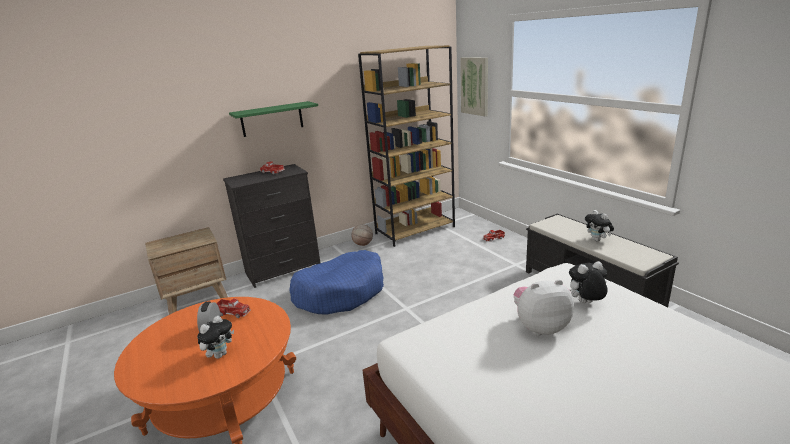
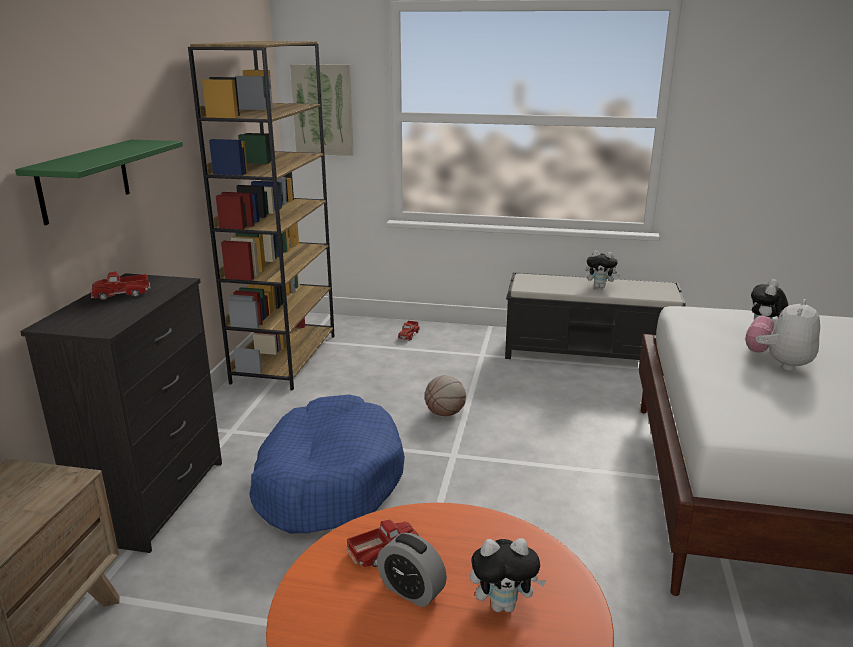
camera: 50 degrees left, 0 degrees up
(220, 354) = (504, 605): plush toy -> plush toy turned 105 degrees clockwise
(363, 244) = (236, 405): basketball -> basketball (445, 413)

